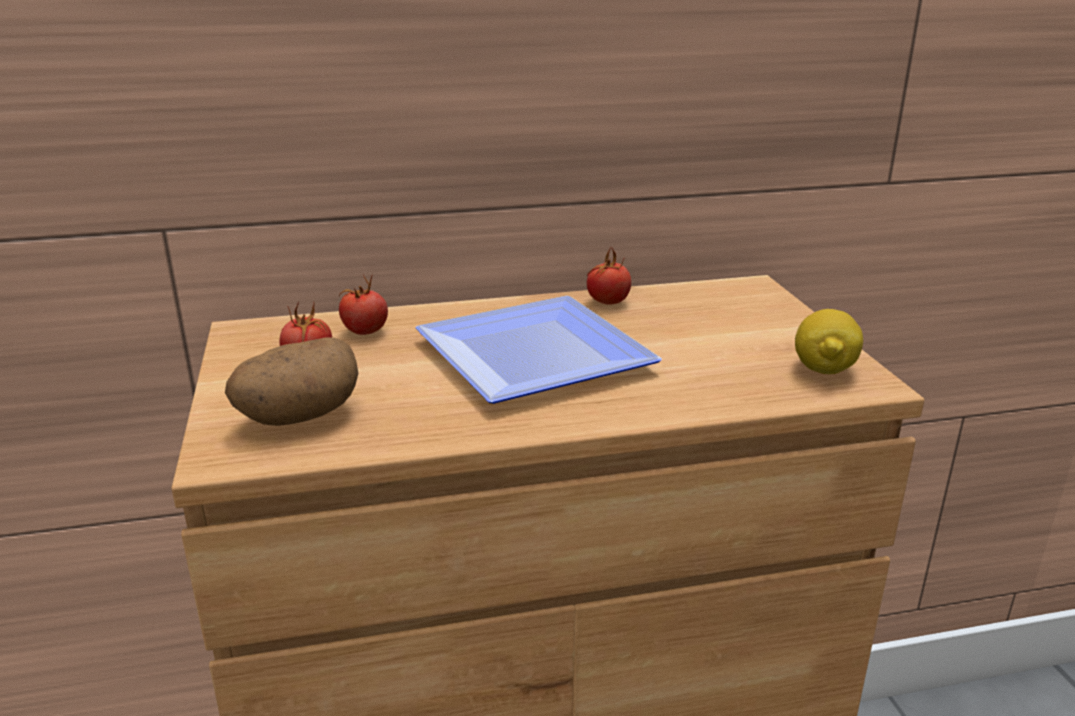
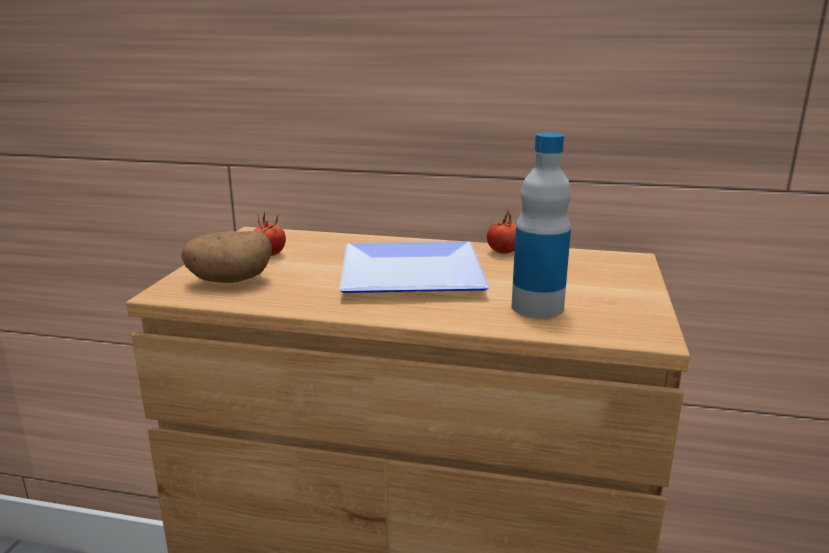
camera: 25 degrees right, 5 degrees down
(365, 331) = (322, 244): tomato -> none
(724, 372) = (537, 307): none -> bottle
(823, 369) = (622, 319): lemon -> none

